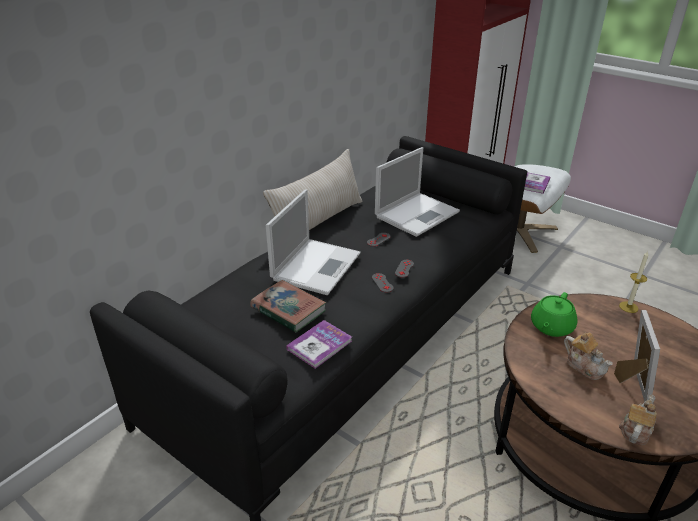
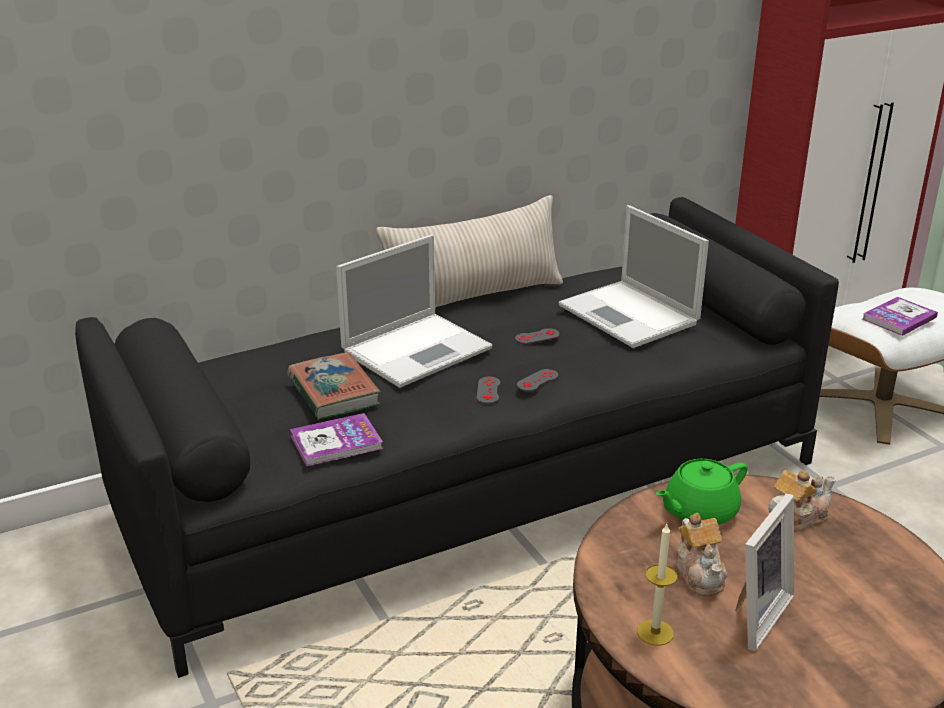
camera: 25 degrees right, 5 degrees down
(417, 214) = (630, 315): laptop -> laptop turned 75 degrees clockwise
(628, 307) = (863, 520): candle -> candle (655, 632)
(635, 430) = (696, 673): teapot -> teapot (797, 517)

